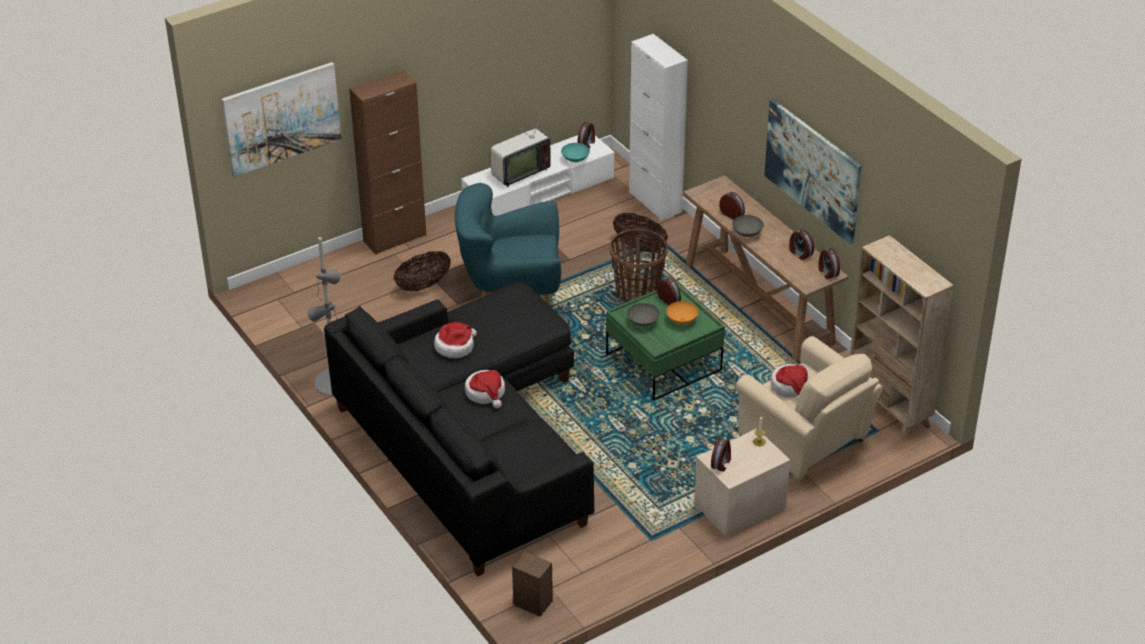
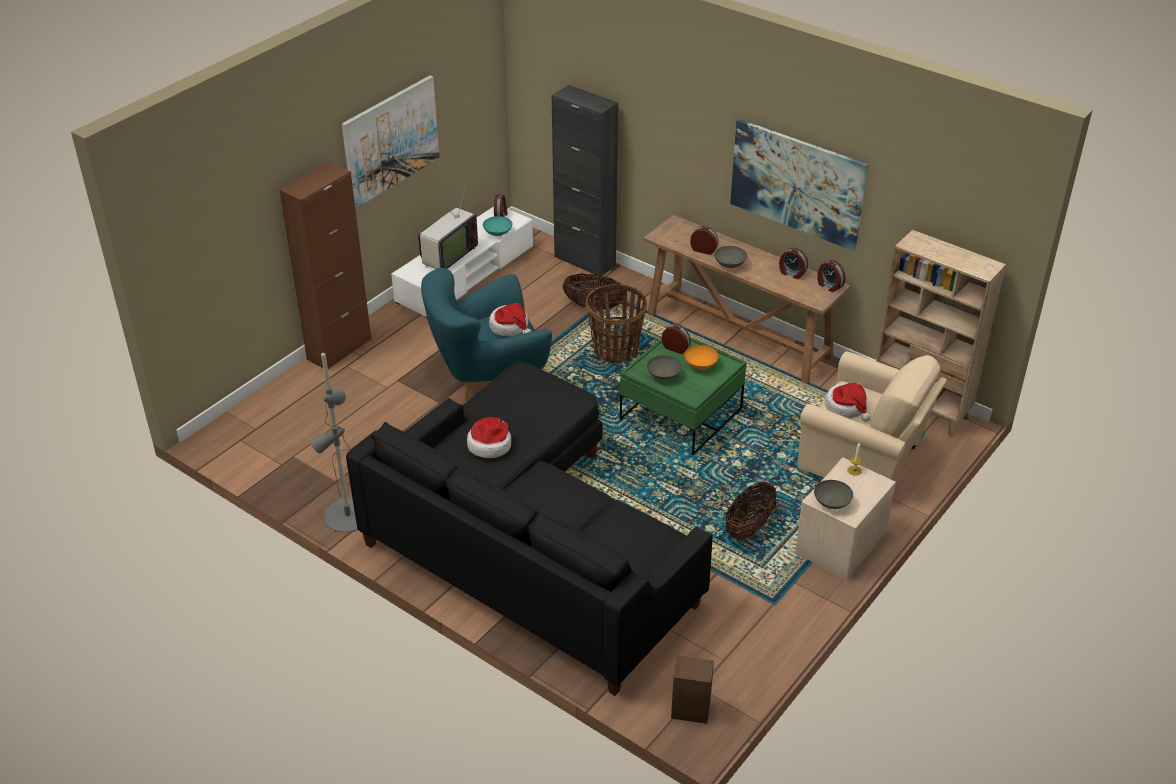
camera: 20 degrees left, 0 degrees up
(282, 118) = (214, 235): picture -> picture (391, 140)
(423, 285) = (393, 391): basket -> basket (749, 527)
(486, 393) = (548, 487): hat -> hat (510, 327)
(655, 202) = (585, 261): white cabinet -> black cabinet
(721, 463) = (831, 503): alarm clock -> grey bowl

